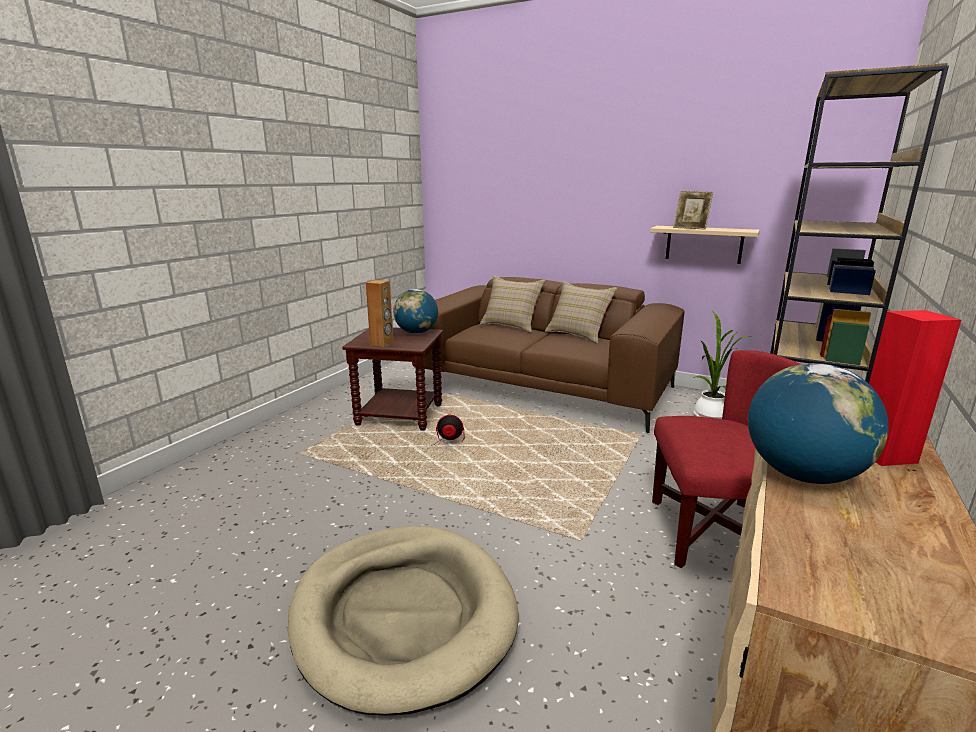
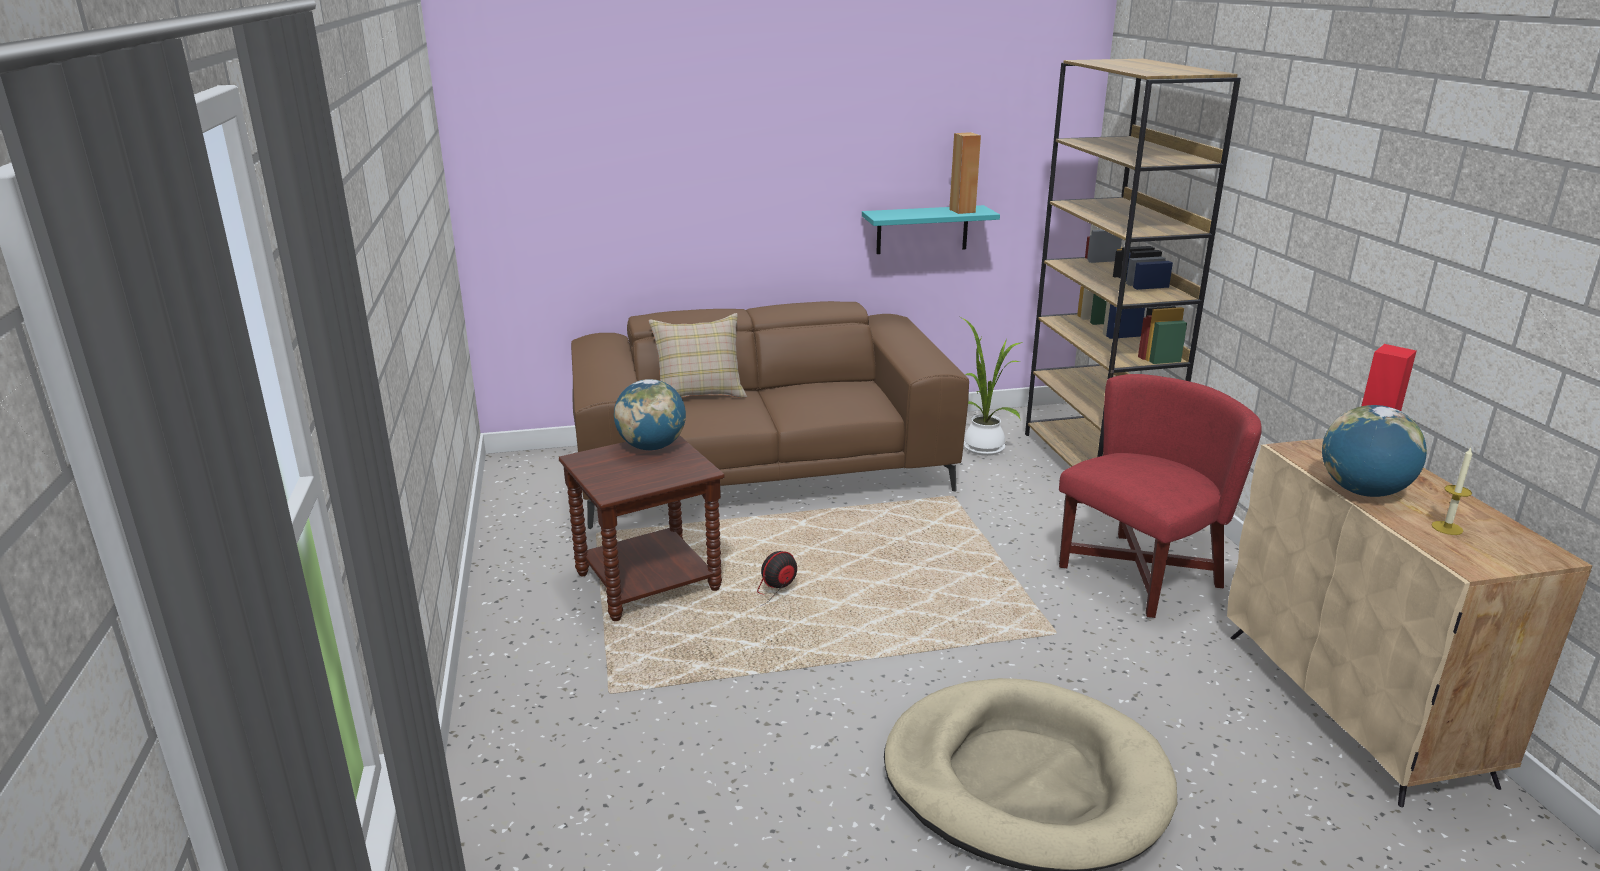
camera: 40 degrees left, 5 degrees up
(382, 343) = (646, 481): brown speaker -> brown speaker (962, 211)
(578, 334) = (806, 384): beige pillow -> none
(690, 228) = (917, 214): picture frame -> none
(704, 244) = (922, 229): beige shelf -> turquoise shelf
(852, 544) = (1447, 528): none -> candle

